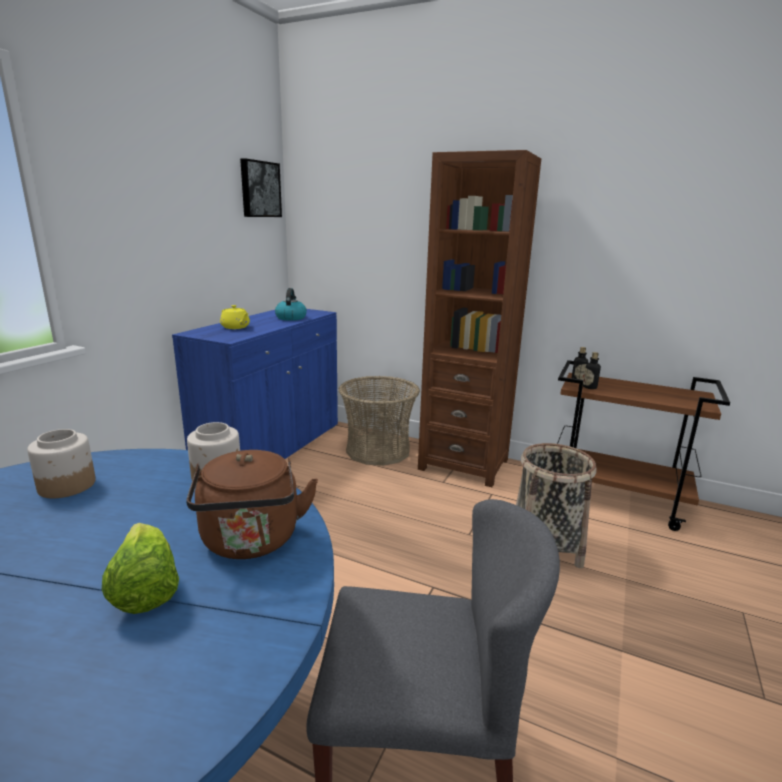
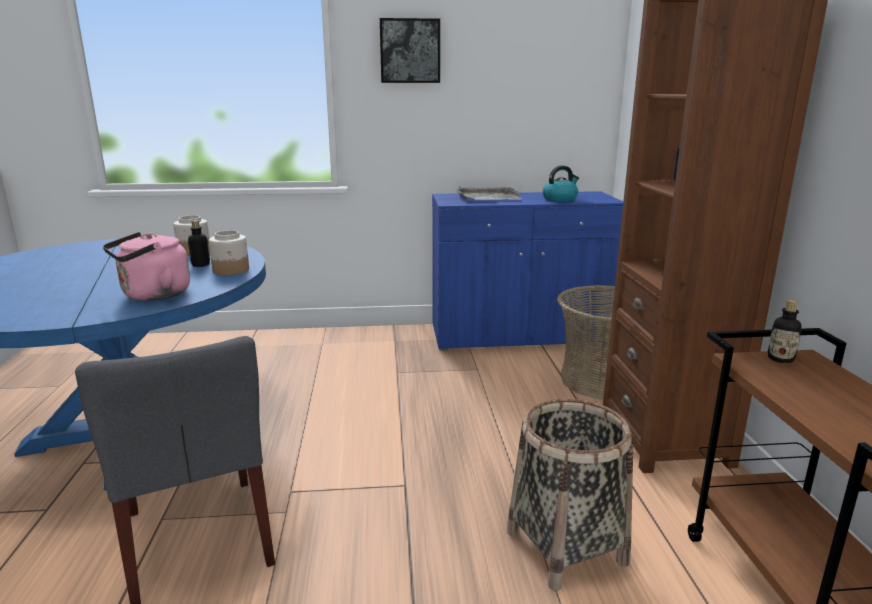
camera: 60 degrees right, 0 degrees up
(145, 589) = (97, 289): lettuce -> none
(236, 327) = (487, 197): yellow teapot -> grey tray
(251, 542) = (152, 295): brown kettle -> pink kettle
(259, 189) = (579, 55): picture -> picture (410, 51)
(589, 387) = (767, 369): bottle -> bottle (200, 265)

